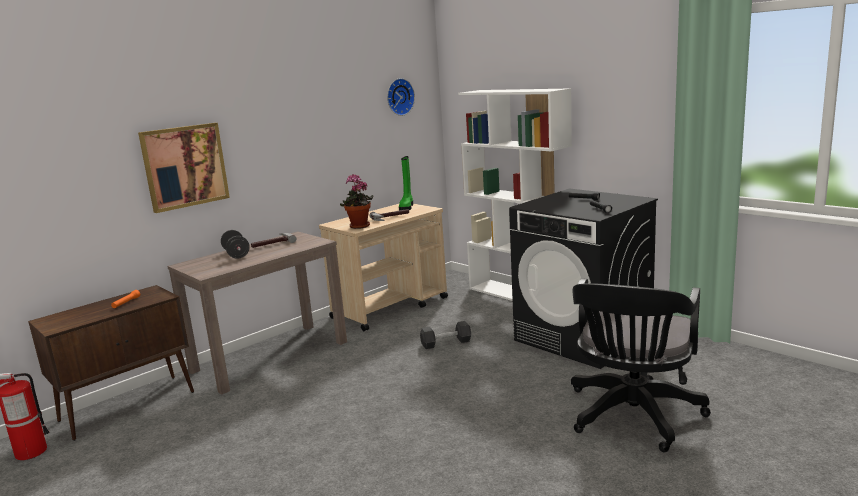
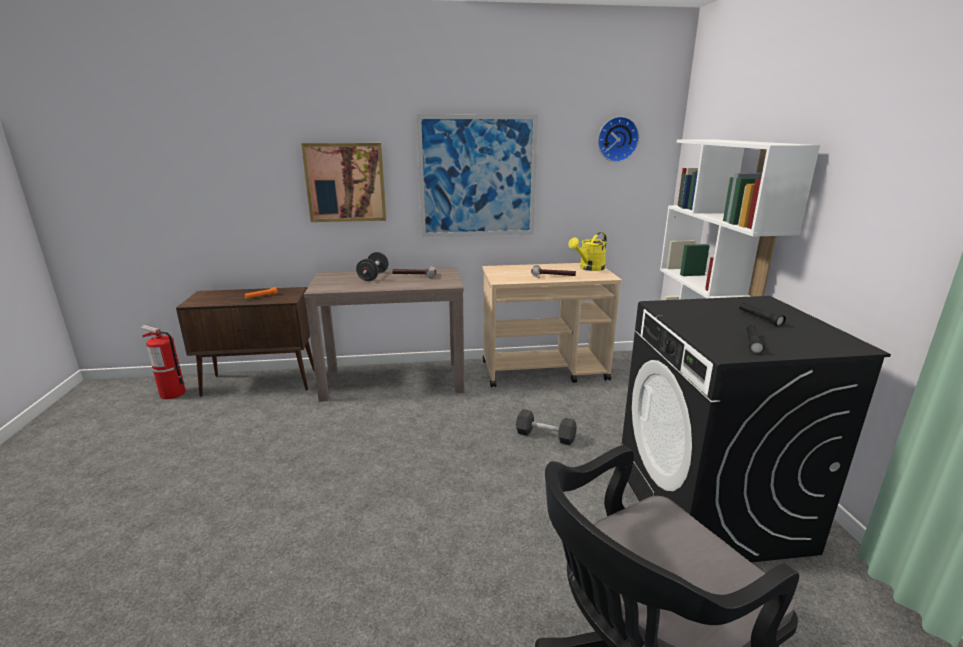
camera: 35 degrees right, 5 degrees up
(301, 143) = (477, 177): none -> picture
(359, 227) = (508, 278): potted plant -> none
(406, 207) = (589, 268): green boot -> yellow watering can

